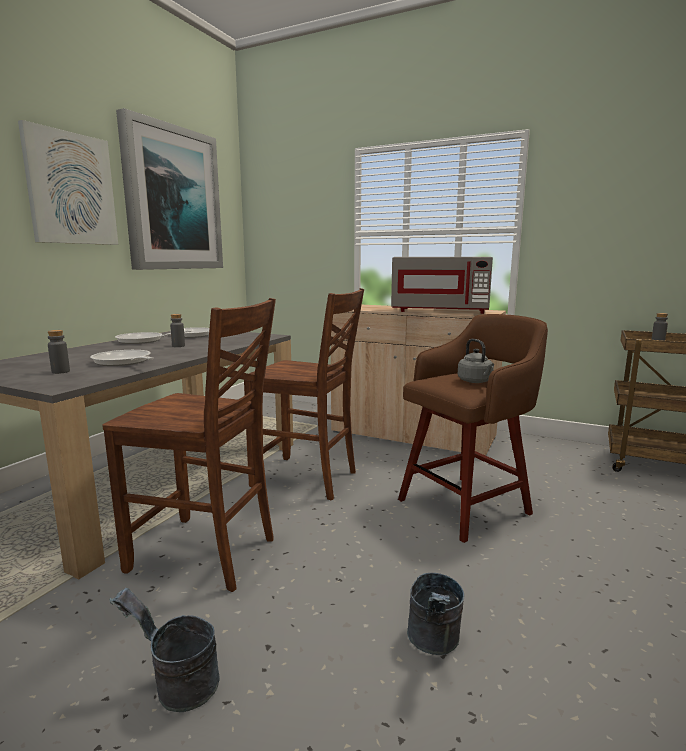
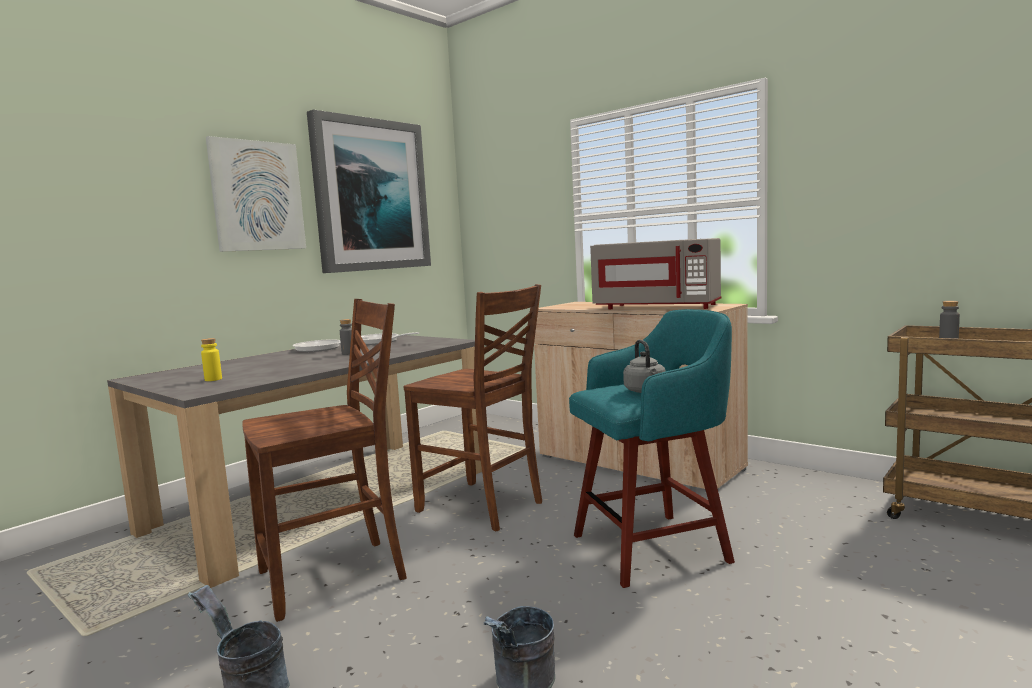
camera: 15 degrees right, 5 degrees down
(60, 371) = (213, 379): grey bottle -> yellow bottle
(123, 362) = (278, 370): frying pan -> none
(206, 554) = (336, 576): brown chair -> brown chair turned 60 degrees counterclockwise
(467, 505) = (654, 547): brown stool -> turquoise stool

